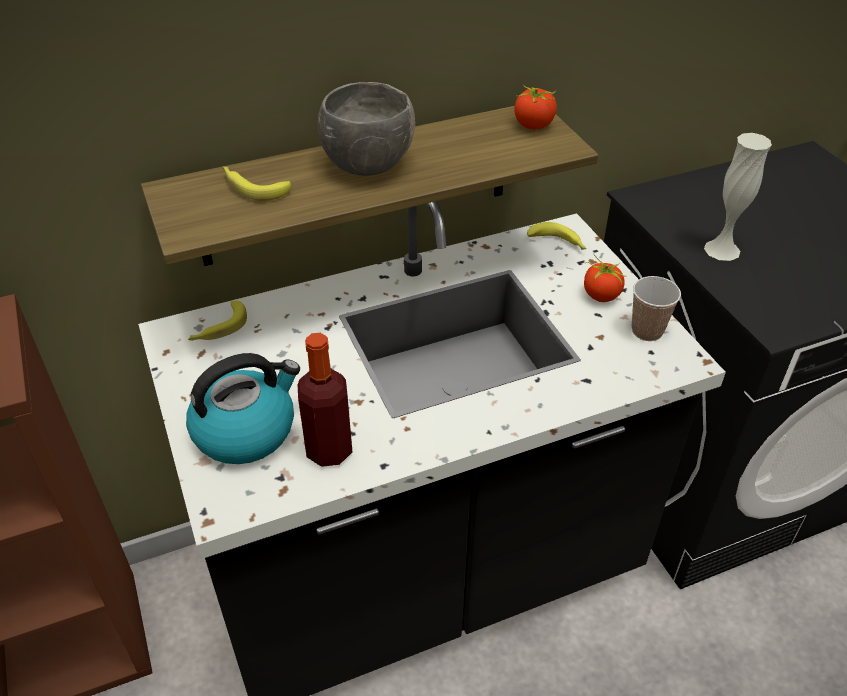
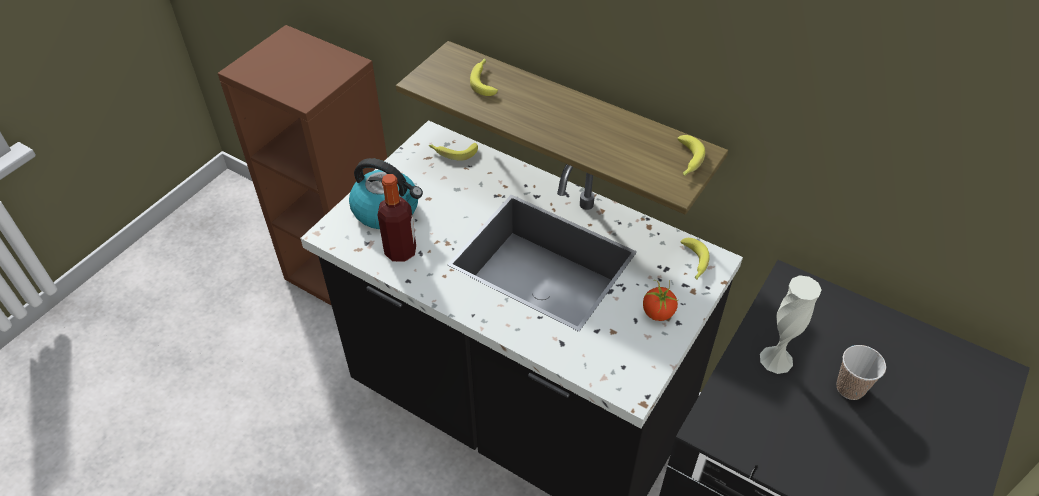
camera: 55 degrees right, 5 degrees up
(367, 165) = (554, 111): grey bowl -> none
(534, 125) = (687, 161): tomato -> banana
(647, 331) = (644, 355): cup -> cup (850, 388)

